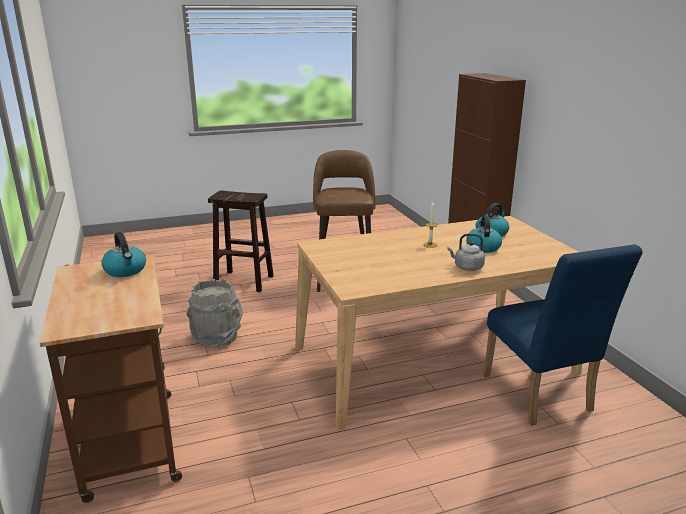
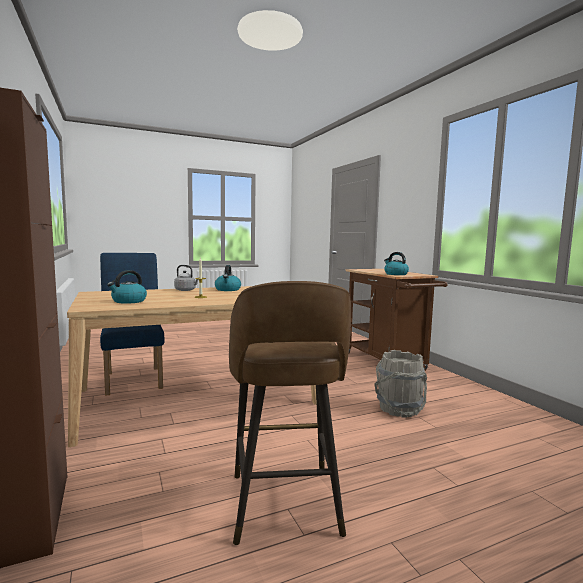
camera: 175 degrees right, 15 degrees down
(243, 281) = (459, 491): brown stool -> none
(482, 247) = (156, 296): kettle -> kettle (228, 290)

